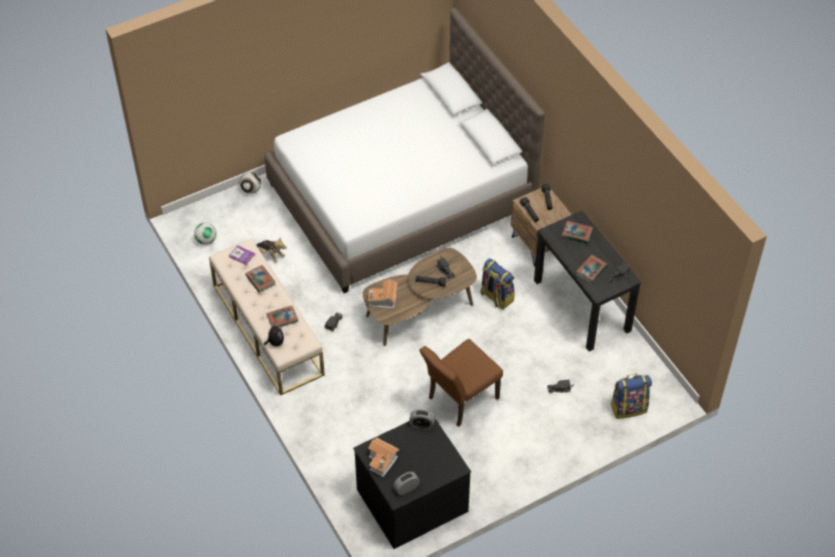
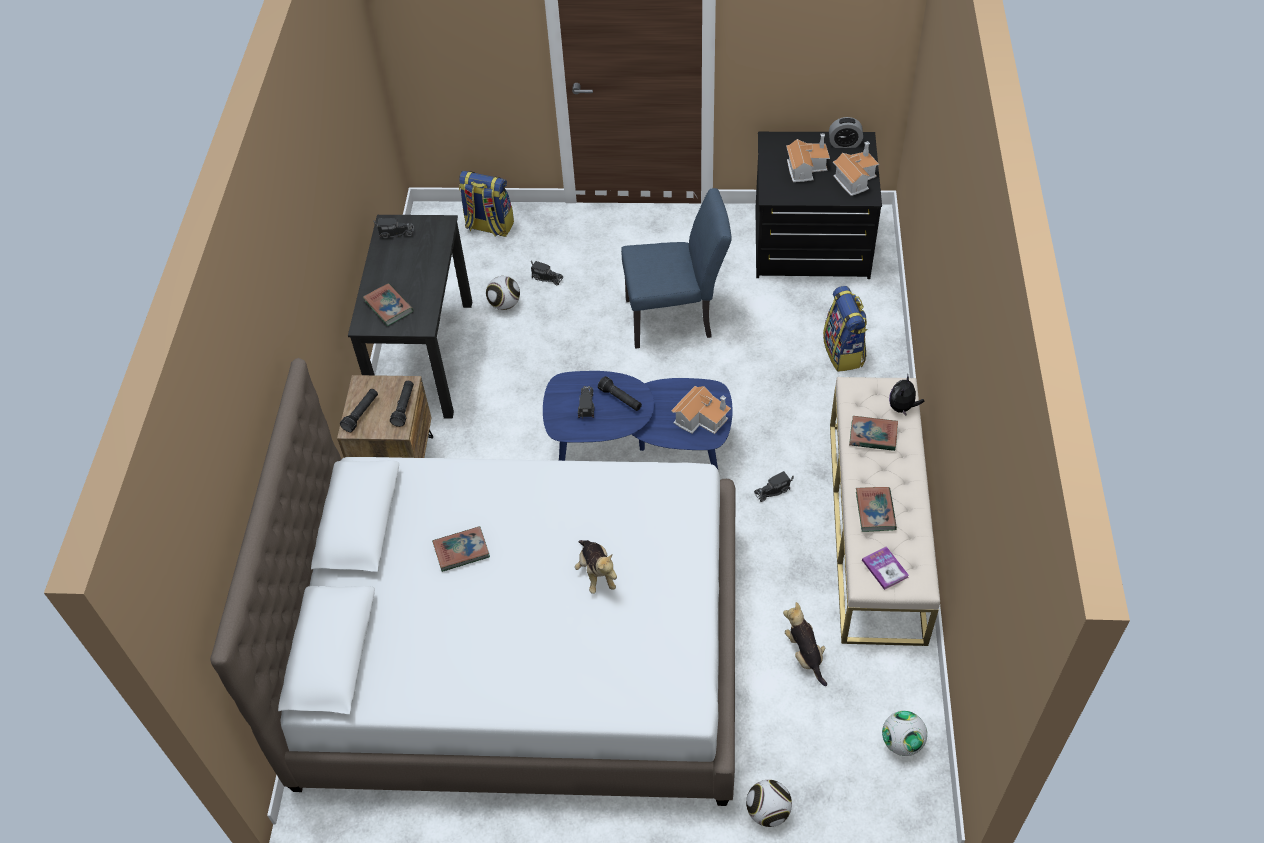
camera: 145 degrees left, 0 degrees up
(365, 168) = (596, 573): none -> plush toy
(419, 311) = (639, 451): brown coffee table -> blue coffee table
(419, 455) = (806, 167): none -> toy house
(422, 424) = (780, 194): alarm clock -> none
(459, 400) = (676, 318): brown chair -> blue chair
(496, 297) = (521, 420): backpack -> backpack (844, 352)
(568, 359) = (505, 304): none -> football
(591, 270) = (421, 253): book -> book (461, 551)

